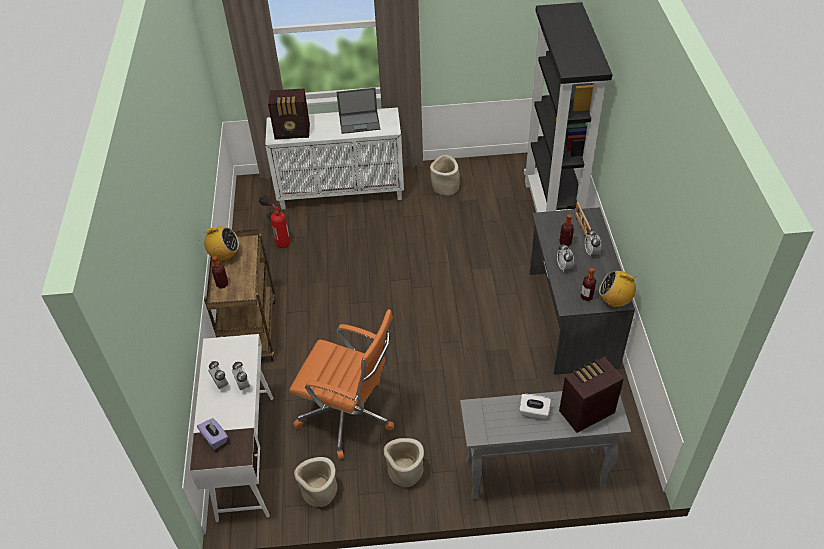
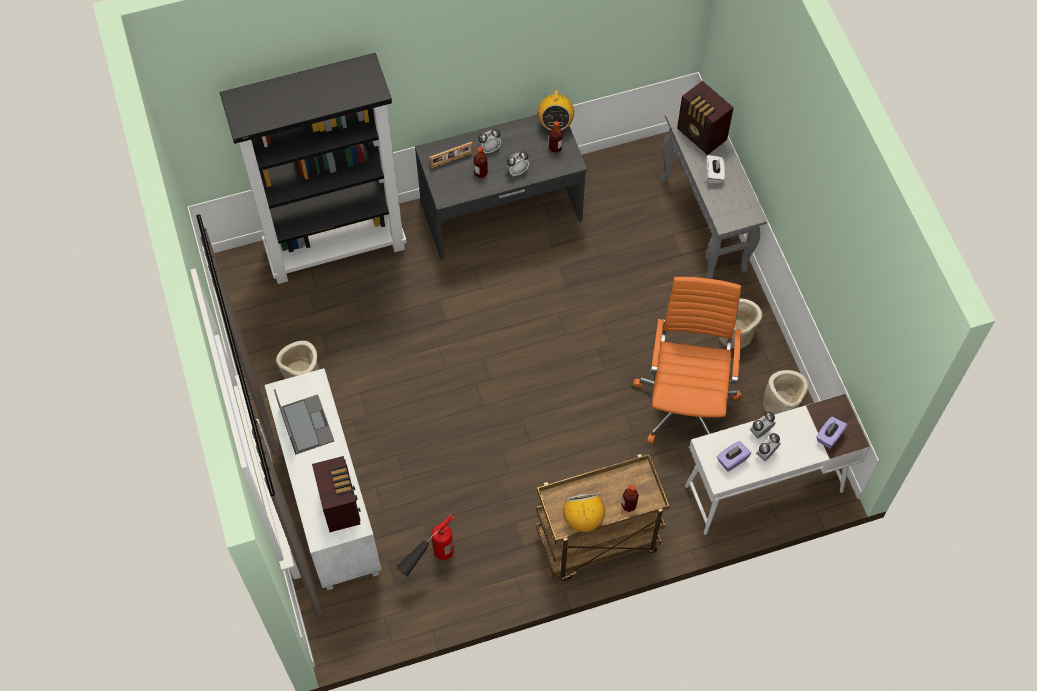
camera: 105 degrees left, 15 degrees up
(227, 358) = (732, 460): none -> purple tissue box

